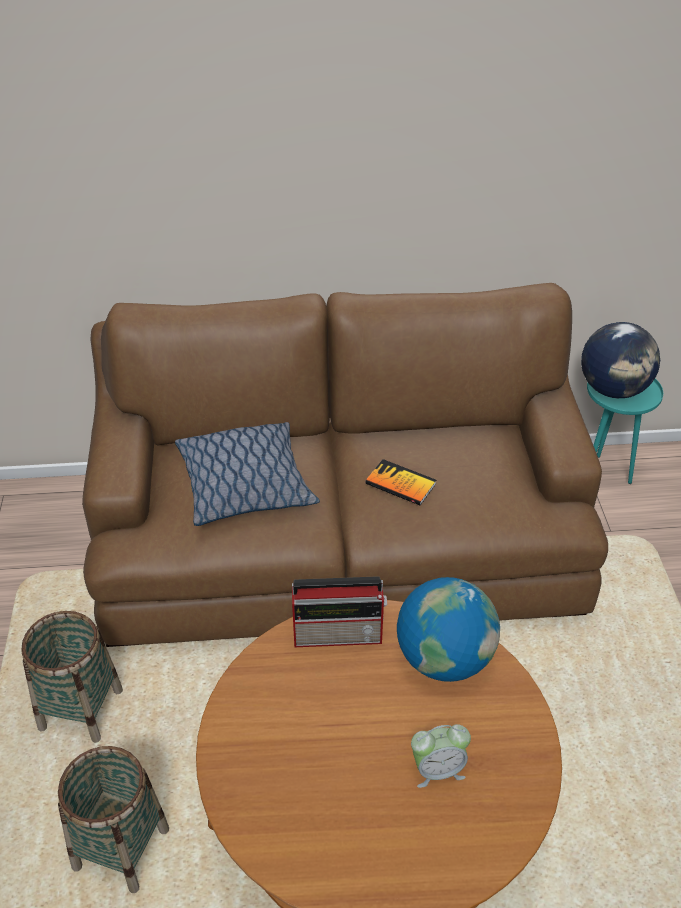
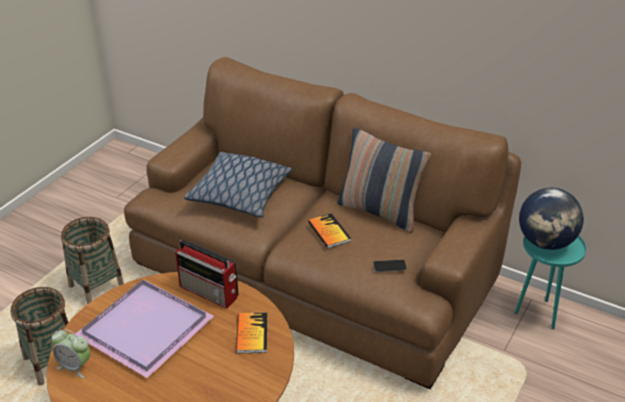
camera: 35 degrees right, 5 degrees down
(314, 731) = (145, 330): none -> purple tray
(429, 432) = (380, 211): none -> pillow
(437, 770) = (186, 384): alarm clock -> alarm clock (75, 366)
(444, 659) = (252, 334): globe -> book
(507, 493) = (389, 266): none -> phone

